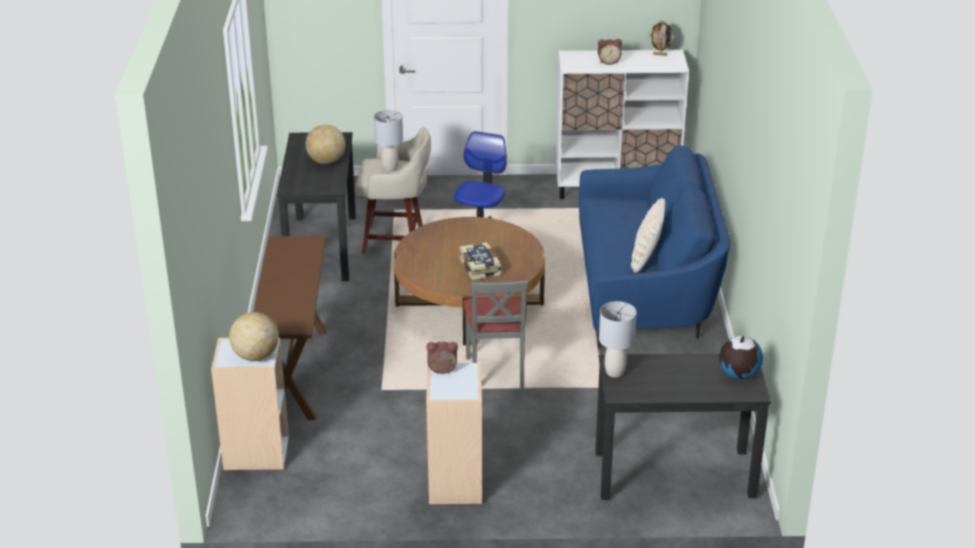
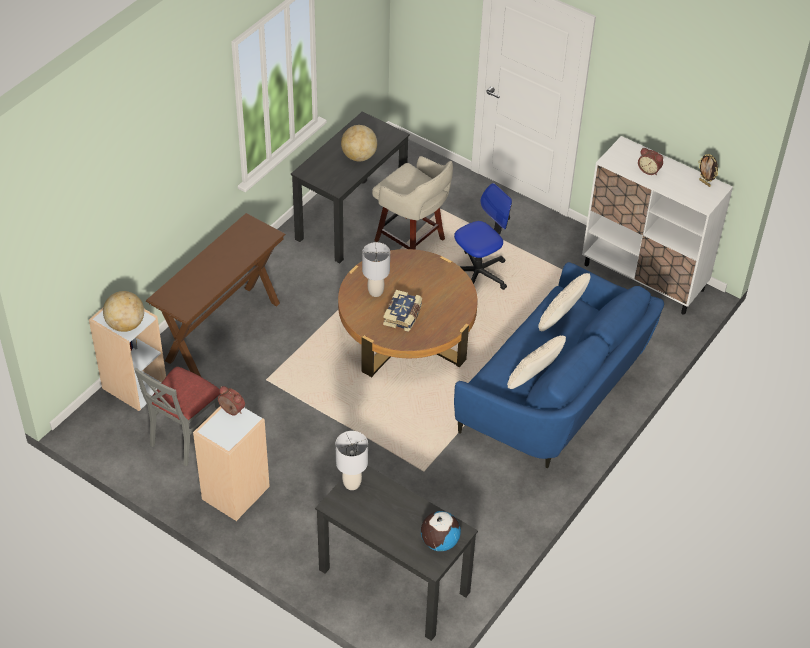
camera: 35 degrees right, 15 degrees up
(389, 168) = (411, 184): grey table lamp -> grey table lamp (375, 292)
(496, 373) = (359, 412): grey chair -> grey chair (185, 437)
(618, 214) = (561, 320): none -> beige pillow

